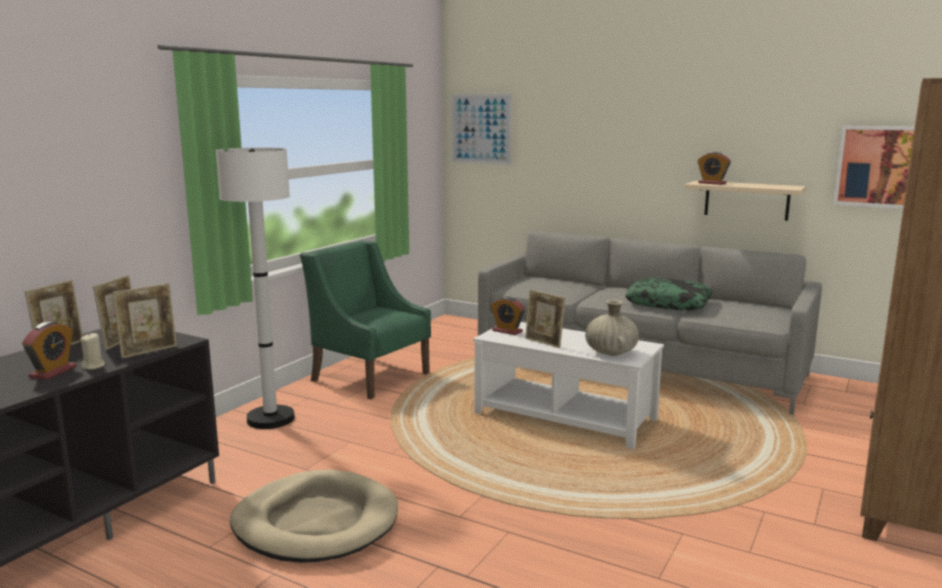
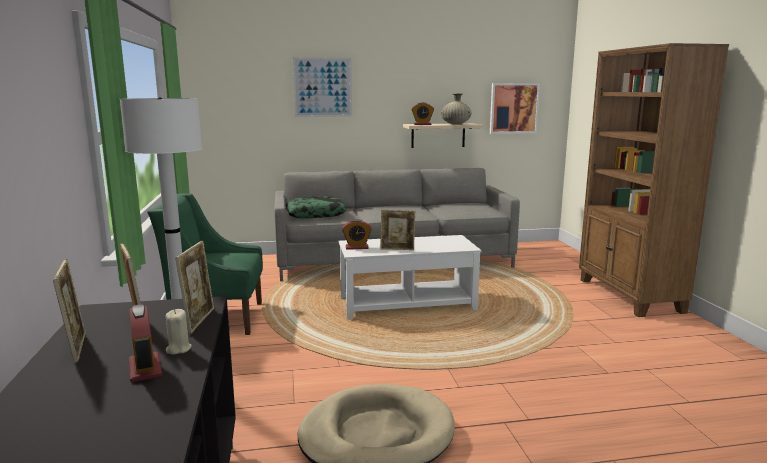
camera: 40 degrees left, 0 degrees up
(481, 129) = (220, 90): picture -> picture (323, 87)
(611, 352) = (448, 246): beige vase -> beige vase (455, 124)
(668, 303) = (419, 211): pillow -> pillow (315, 214)

